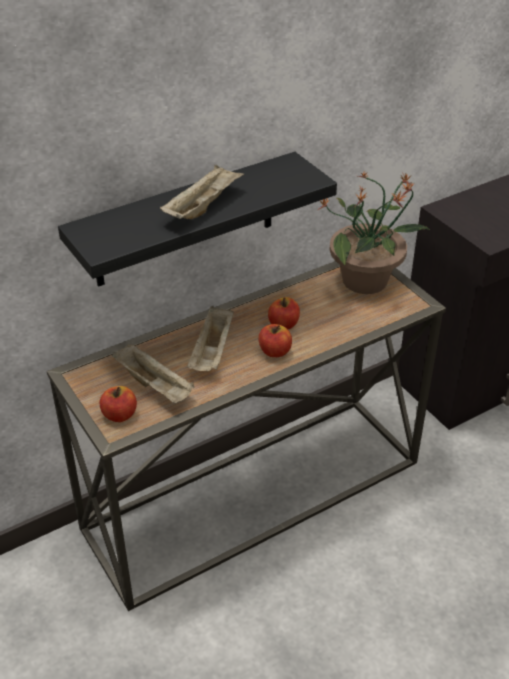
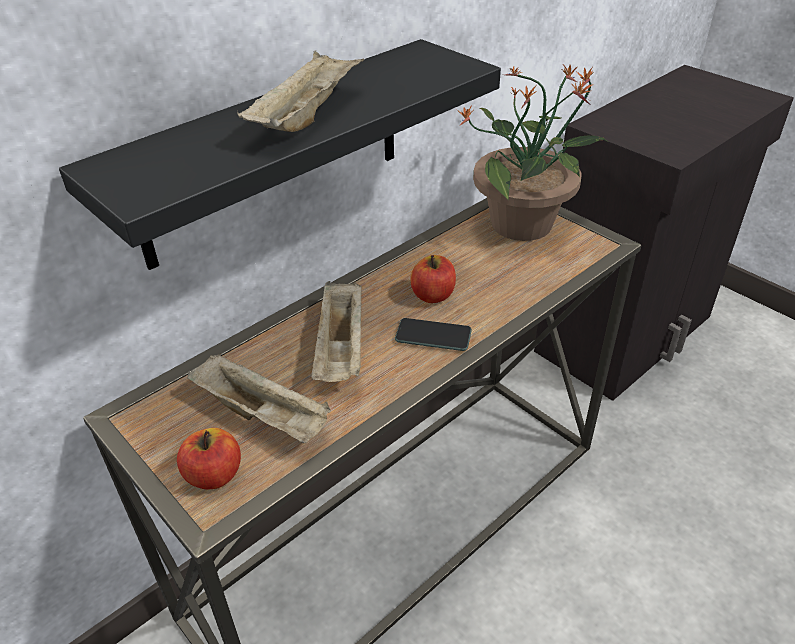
camera: 10 degrees left, 0 degrees up
(274, 351) = (433, 335): apple -> phone

